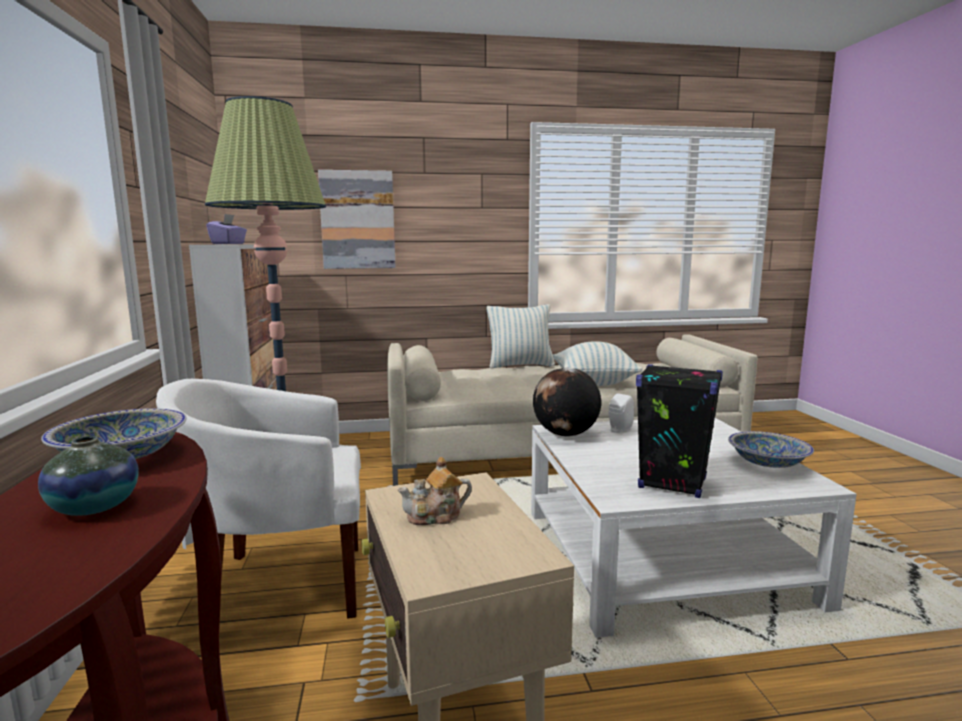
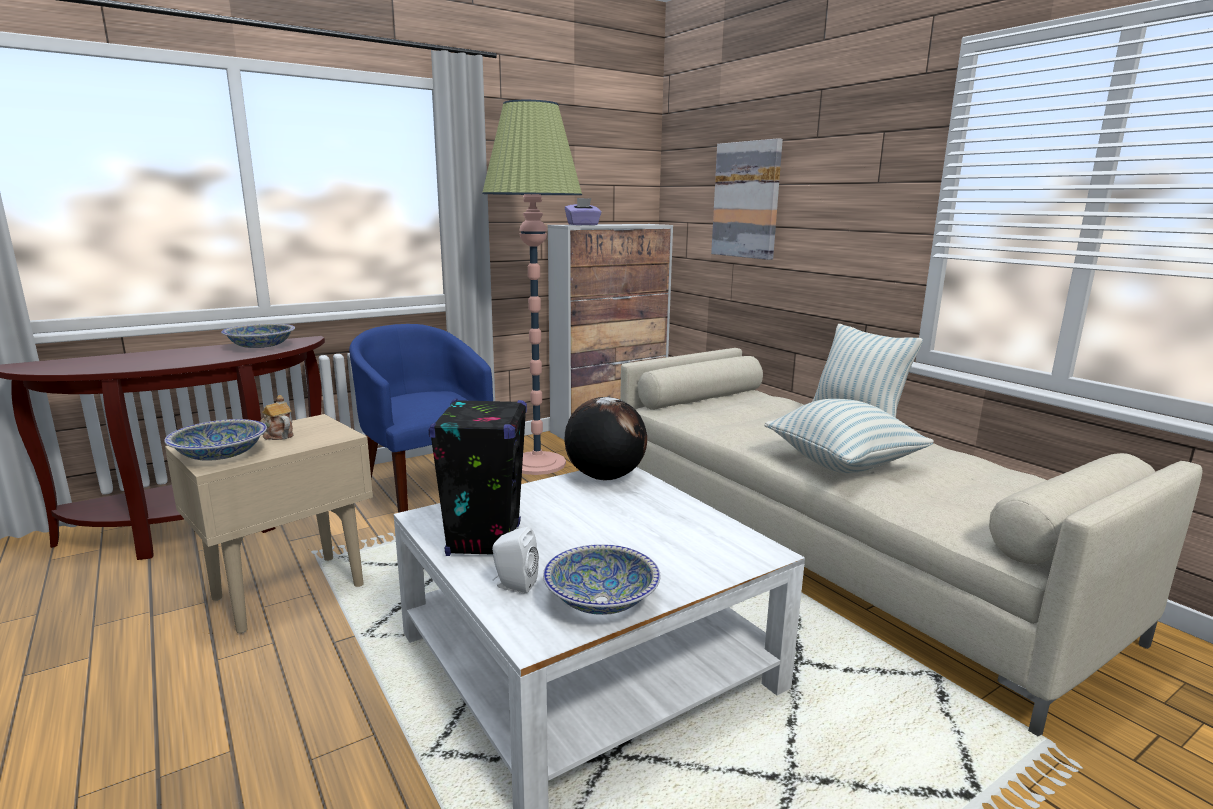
camera: 65 degrees right, 5 degrees up
(94, 507) = (188, 357): vase -> none
(281, 587) = (429, 493): white armchair -> blue armchair
(496, 551) = (220, 455): none -> bowl
(618, 430) = (652, 500): white speaker -> white speaker (513, 585)

